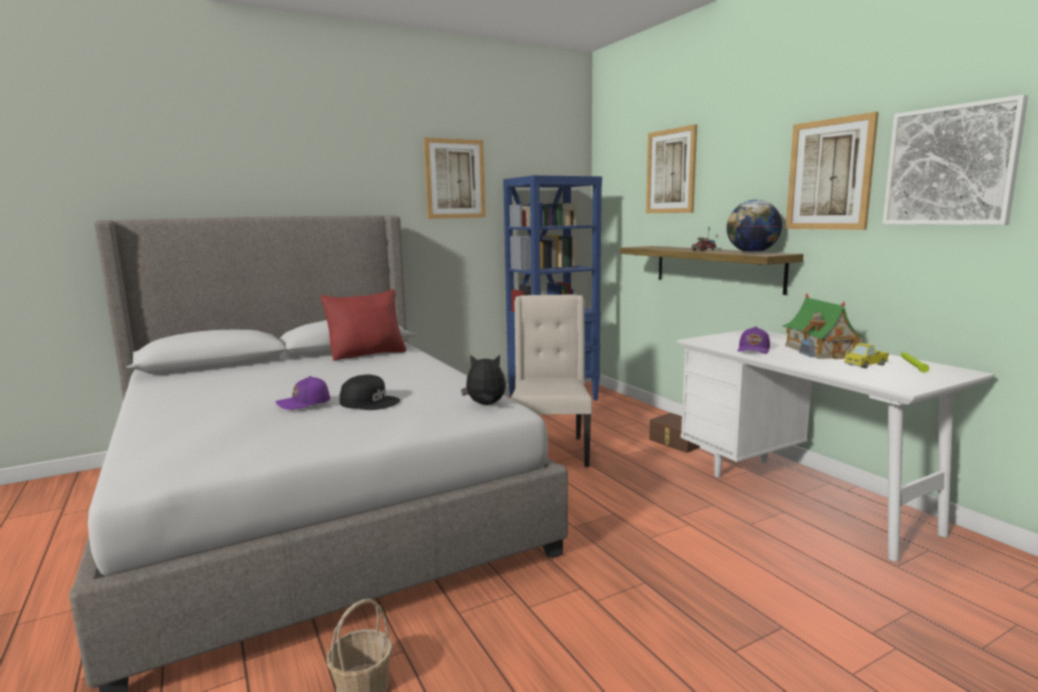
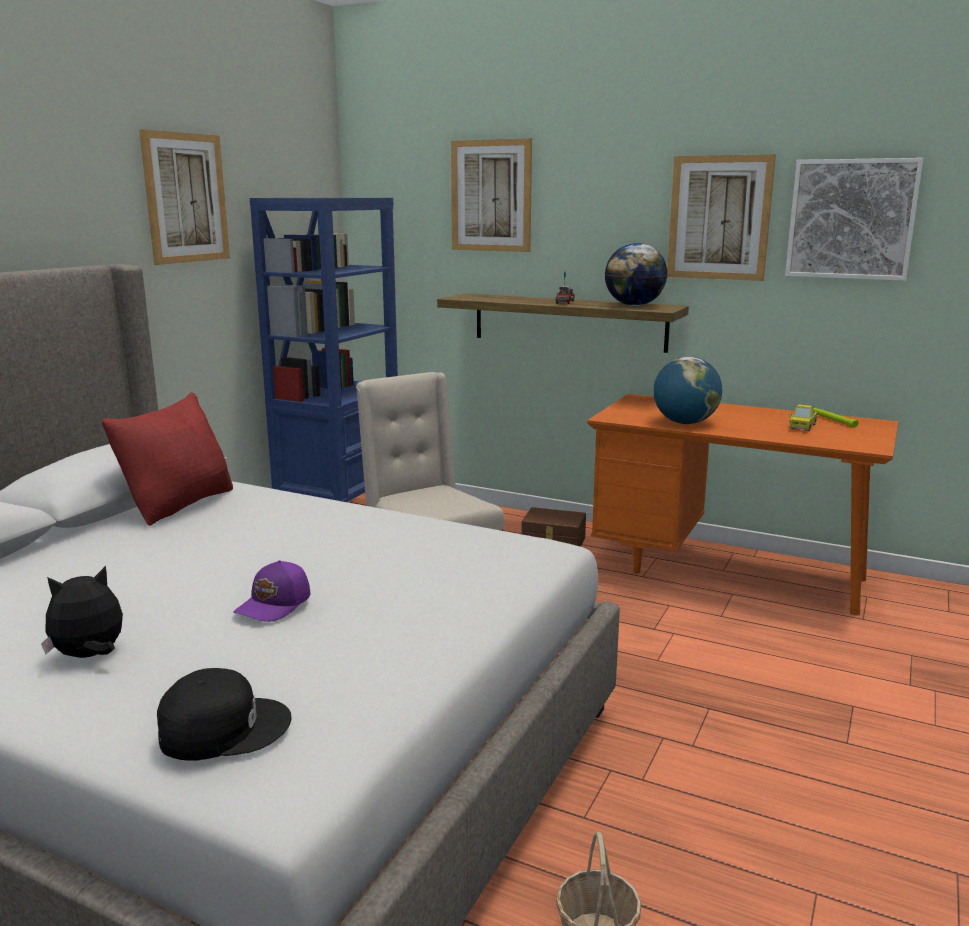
camera: 35 degrees left, 5 degrees up
(370, 402) = (359, 579): black cap -> black cap (223, 727)
(486, 405) = (513, 548): plush toy -> plush toy (90, 656)
(754, 350) = (685, 423): purple cap -> globe
(803, 496) = (729, 572): white desk -> orange desk
(819, 351) = (739, 415): toy house -> none

